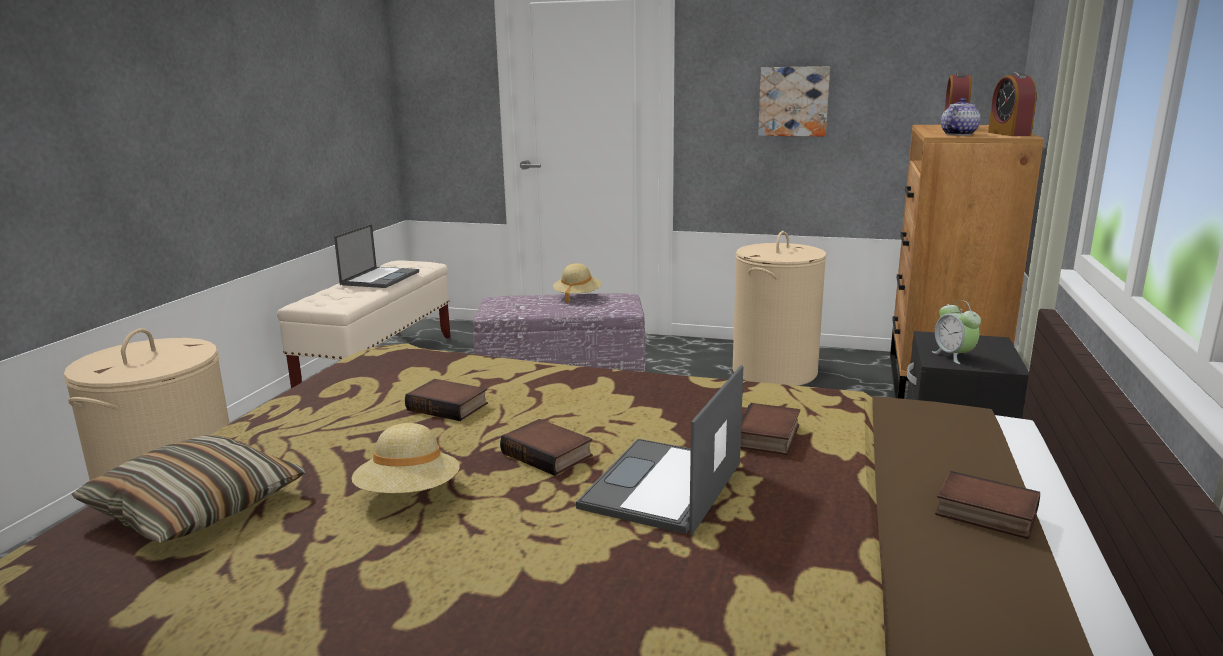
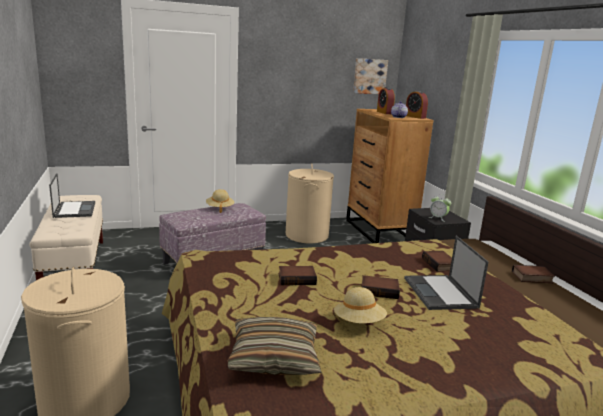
camera: 35 degrees left, 0 degrees up
(793, 101) = (300, 95): picture -> picture (369, 76)

